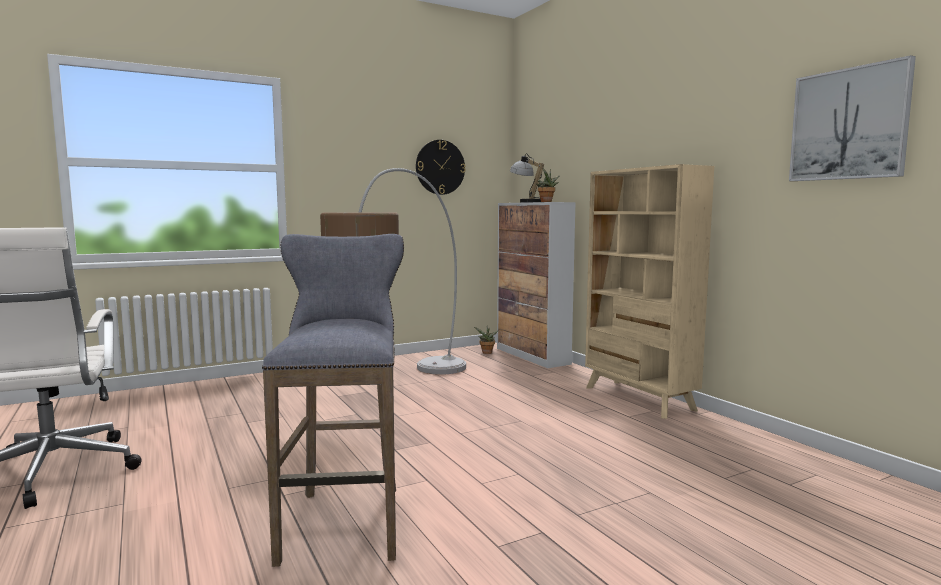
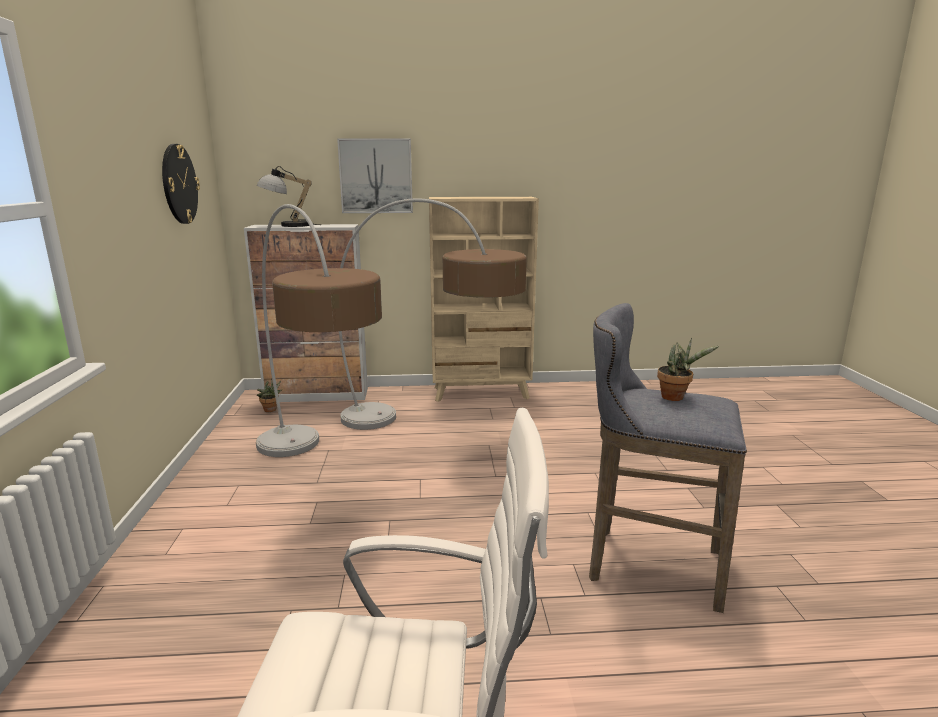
camera: 65 degrees left, 10 degrees up
(514, 399) = (432, 434): none -> floor lamp
(546, 201) = (334, 226): potted plant -> potted plant (676, 397)
(848, 124) = (623, 174): picture -> picture (376, 176)

